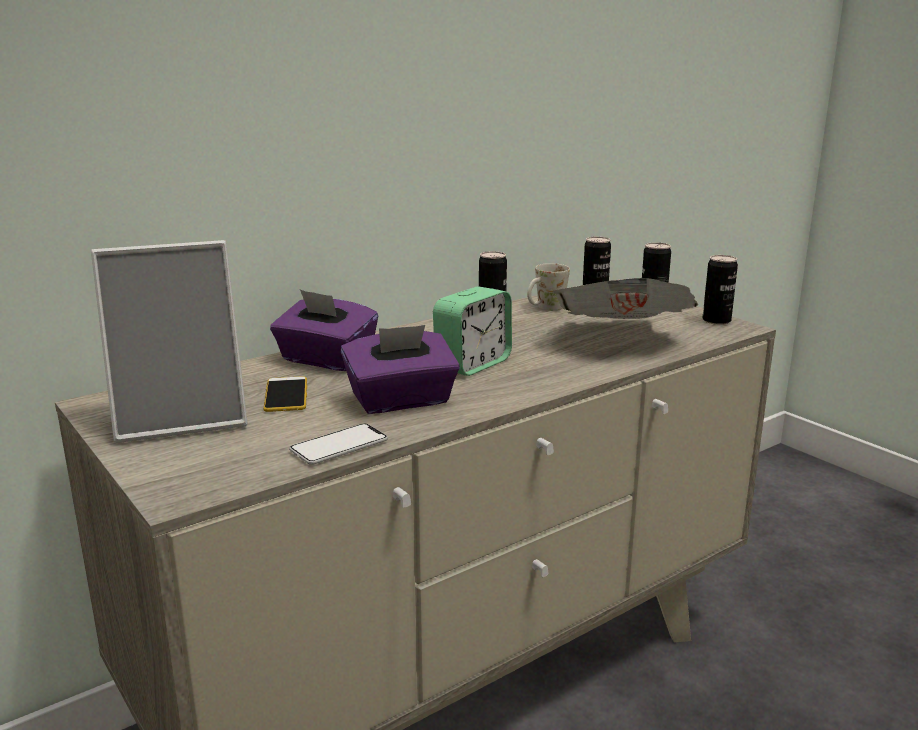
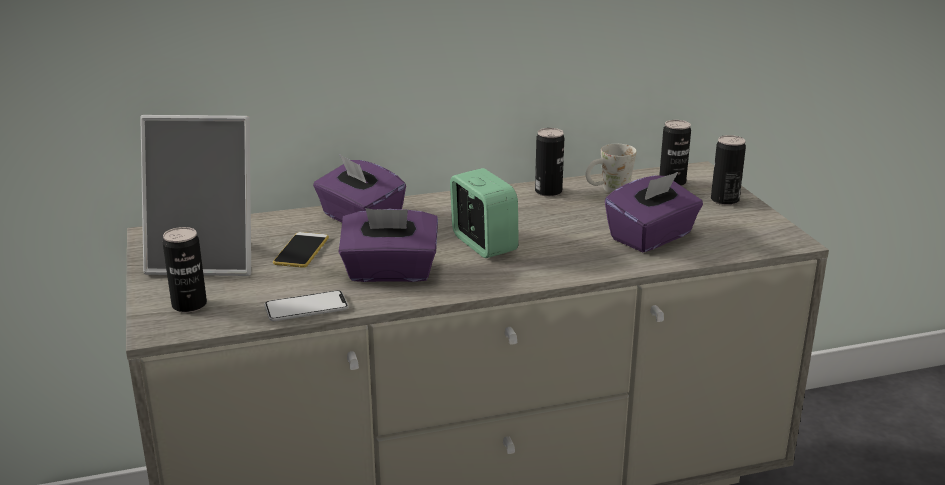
camera: 20 degrees right, 5 degrees up
(473, 364) = (483, 244): alarm clock -> alarm clock turned 90 degrees counterclockwise
(622, 339) = (652, 237): newspaper -> purple tissue box
(716, 321) = (773, 229): can -> can (189, 305)

